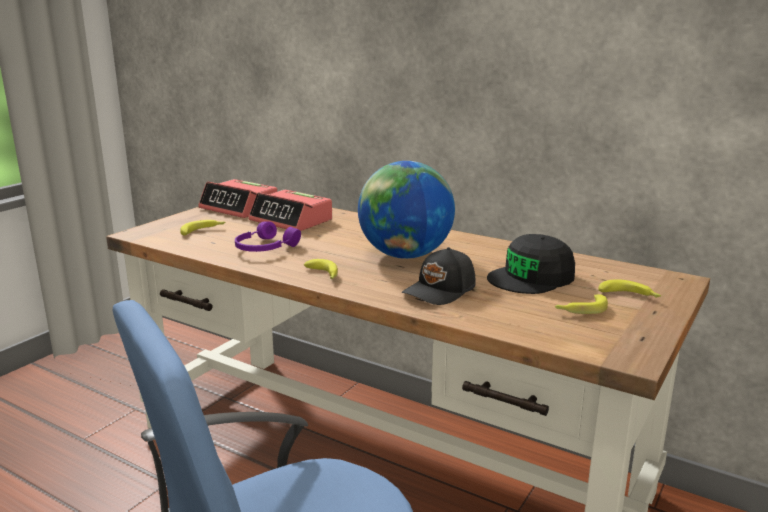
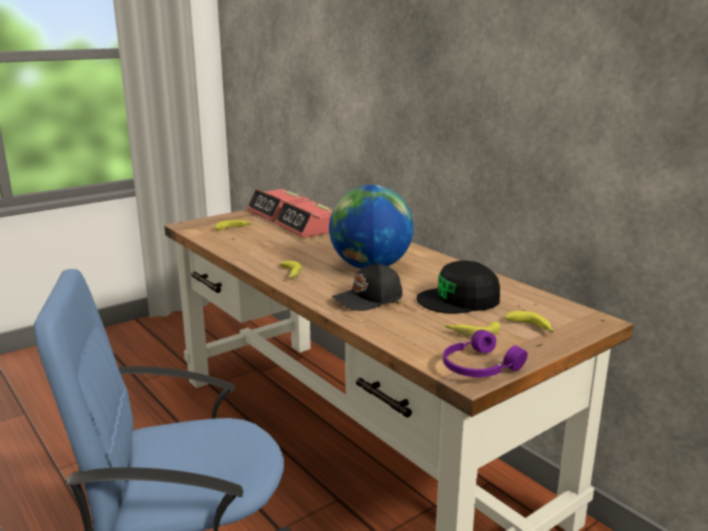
camera: 20 degrees right, 0 degrees up
(264, 248) = (266, 247): purple headphones -> purple headphones (478, 367)

